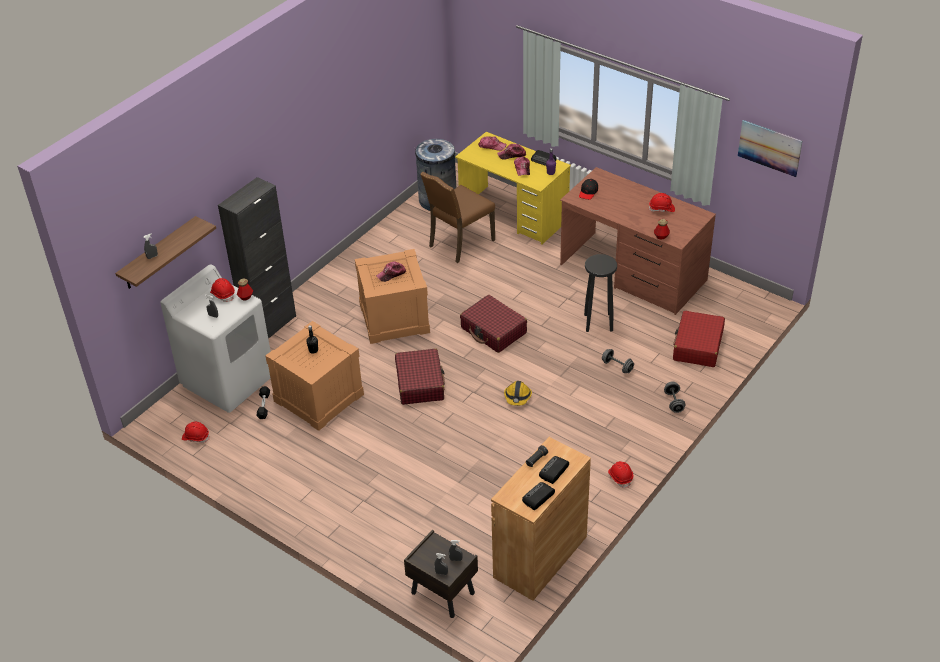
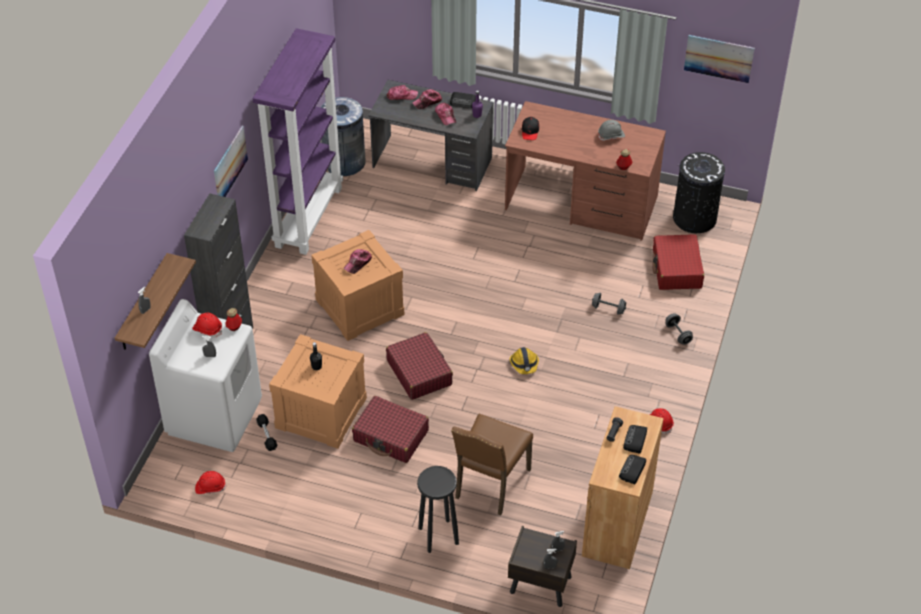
camera: 20 degrees left, 5 degrees up
(291, 160) = (230, 164): none -> picture
(386, 237) = (308, 216): none -> purple bookcase
(459, 243) = (390, 207): brown chair -> brown chair (490, 484)
(493, 331) = (469, 298): red suitcase -> red suitcase (391, 436)
(513, 215) = (432, 163): yellow desk -> grey desk
(598, 322) = (569, 265): black stool -> black stool (438, 536)
(661, 209) = (611, 135): red hard hat -> grey hard hat
(734, 306) = (694, 218): none -> black trash can

